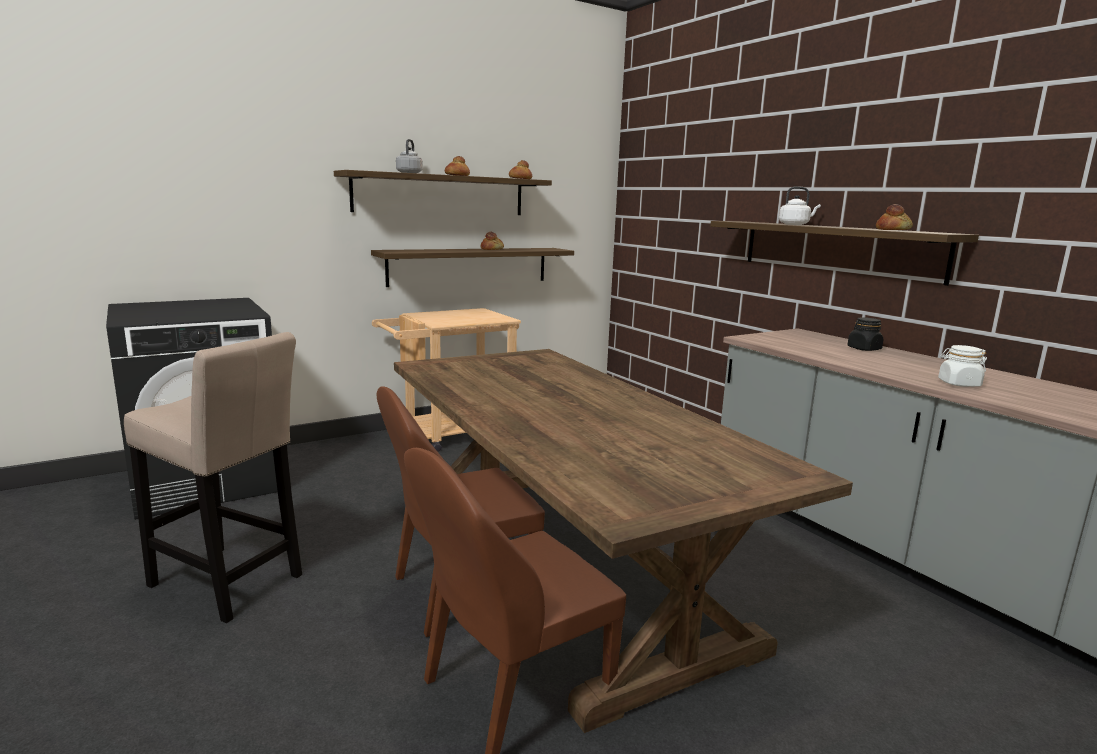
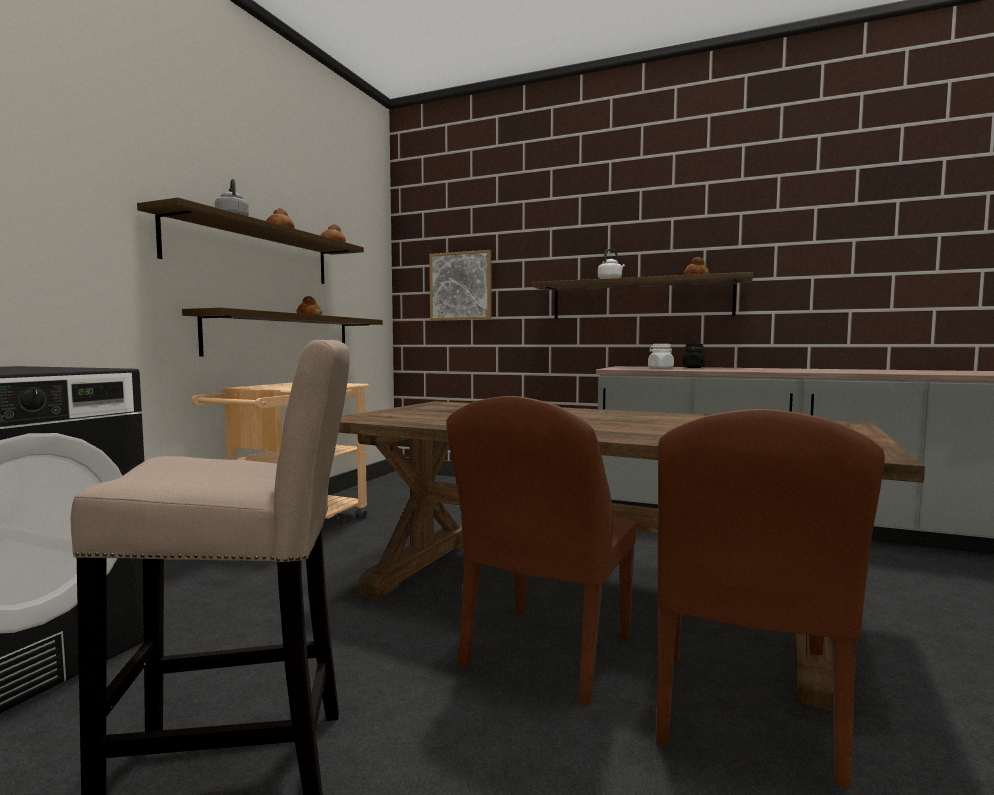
camera: 35 degrees left, 10 degrees down
(669, 213) = (461, 286): none -> picture
(958, 384) = (802, 370): white jar -> white jar (660, 367)

